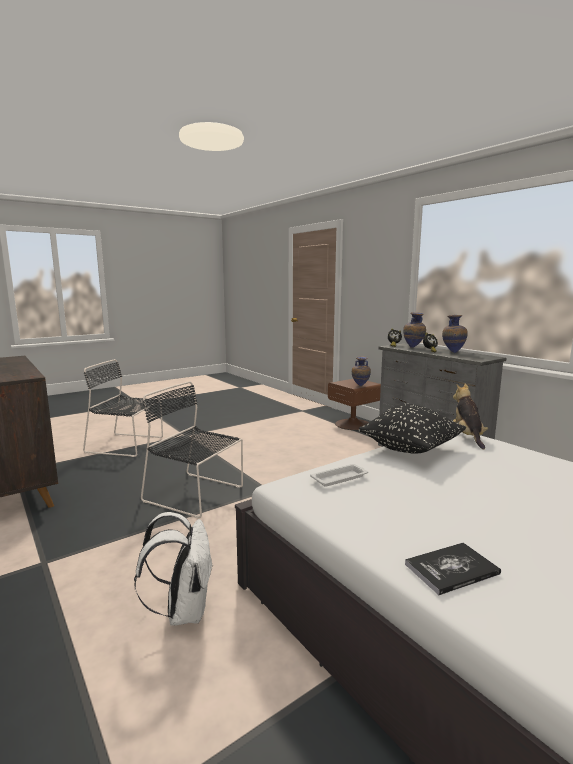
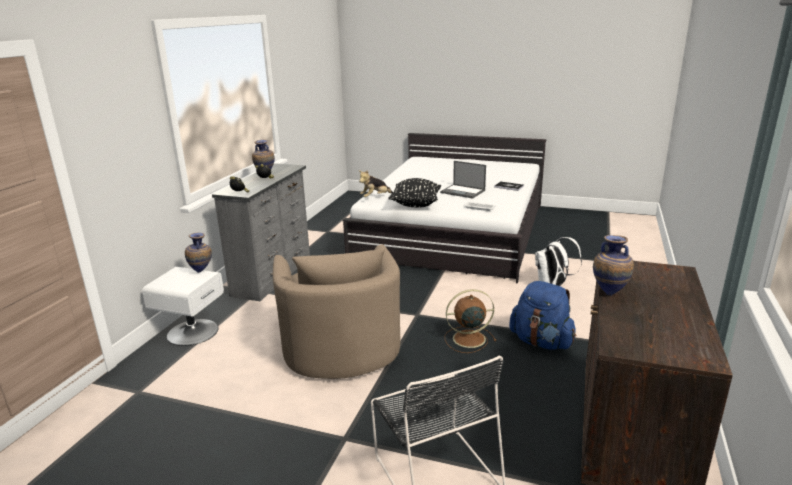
camera: 125 degrees left, 10 degrees up
(126, 524) = (541, 342): none -> blue backpack
(196, 495) = (467, 339): black chair -> brown fan
(272, 453) = (340, 343): none -> beige armchair
(353, 424) = (192, 332): brown nightstand -> white nightstand
(413, 348) = (248, 186): vase -> vase (609, 293)
(450, 500) = (463, 191): none -> laptop

